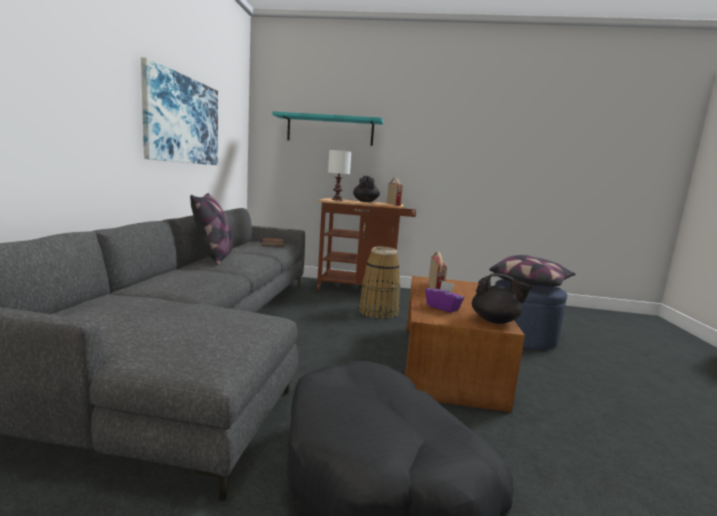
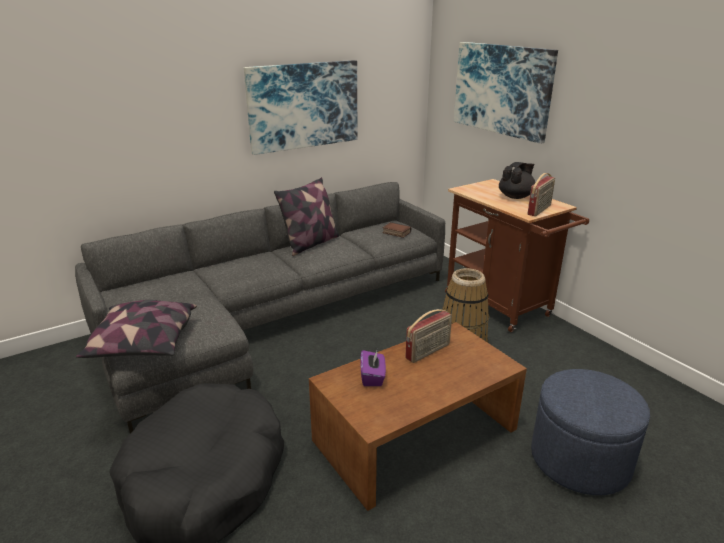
camera: 50 degrees right, 15 degrees up
(330, 130) = (502, 89): turquoise shelf -> picture
(336, 200) = (477, 190): white table lamp -> none
(496, 321) = (382, 416): black teapot -> none
(531, 284) = (598, 395): pillow -> pillow (143, 344)

